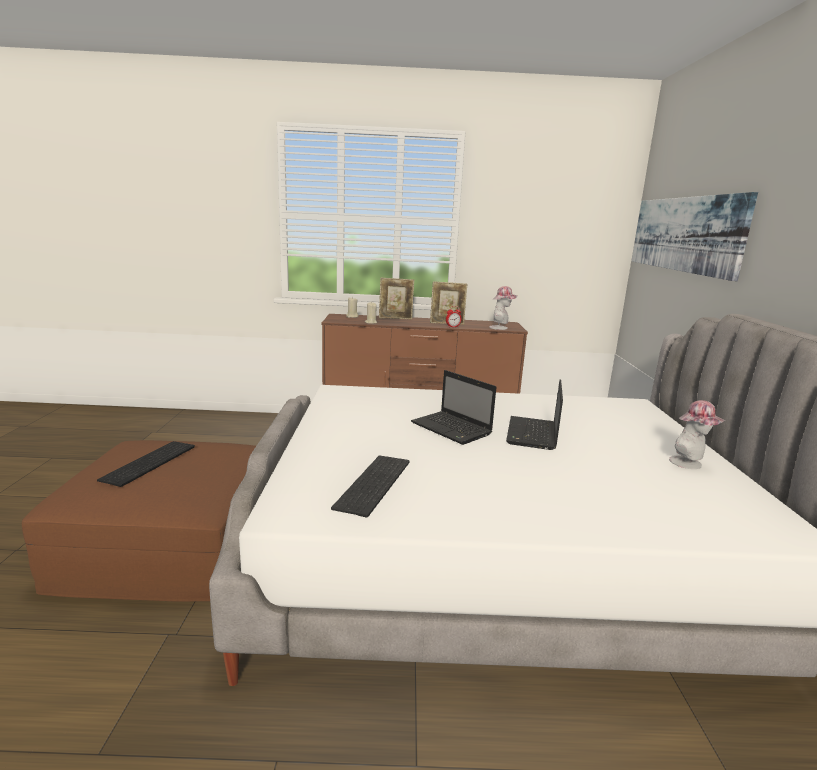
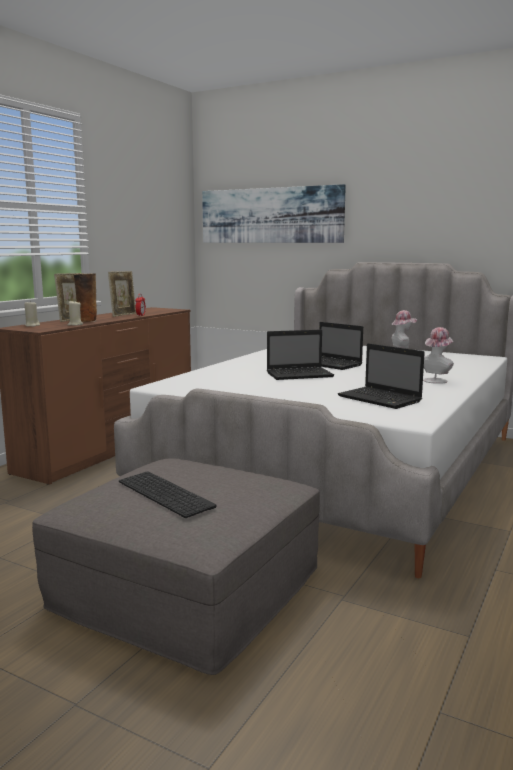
camera: 60 degrees left, 5 degrees down
(172, 545) = (187, 588): brown ottoman -> grey ottoman
(375, 485) = (381, 399): keyboard -> laptop
(395, 322) = (87, 321): none -> vase
(501, 328) = (166, 310): hat -> hat (436, 380)

